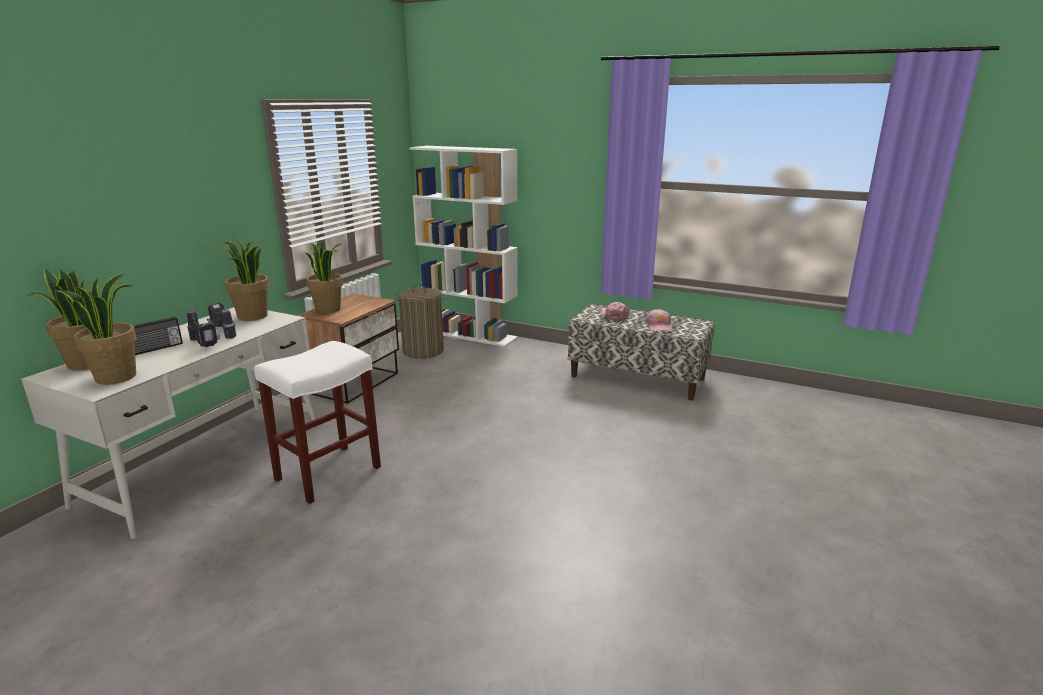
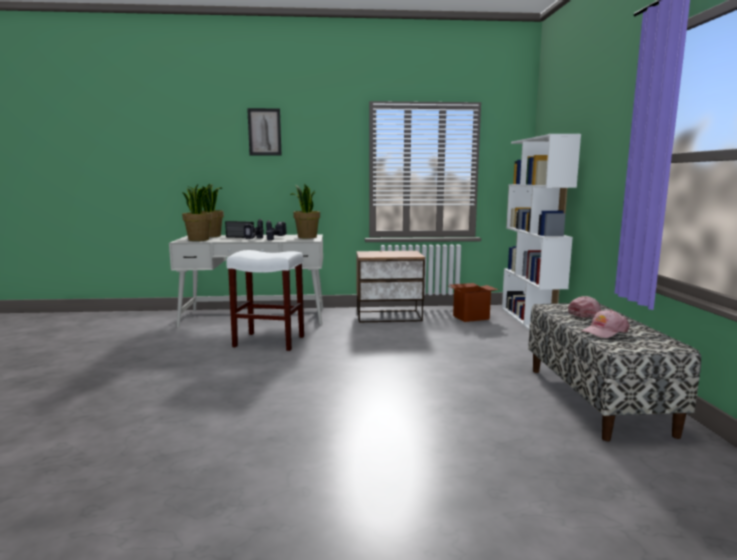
camera: 60 degrees right, 10 degrees down
(124, 157) = (264, 132): none -> picture
(328, 309) = (377, 252): potted plant -> none
(423, 351) = (471, 317): laundry basket -> cardboard box

